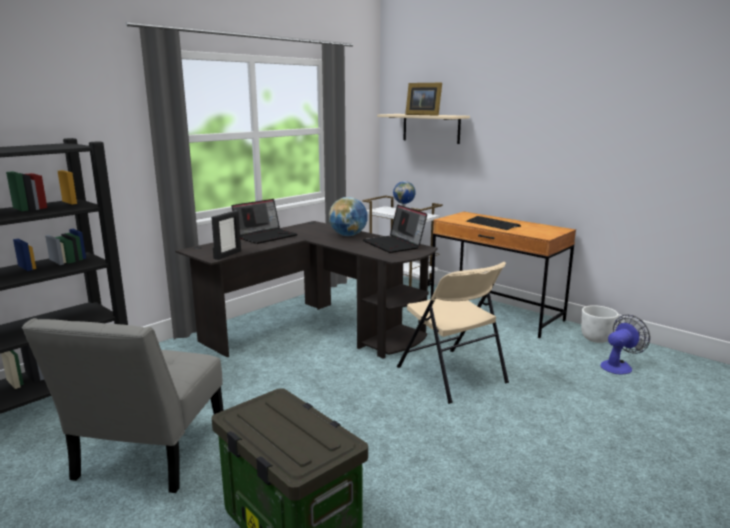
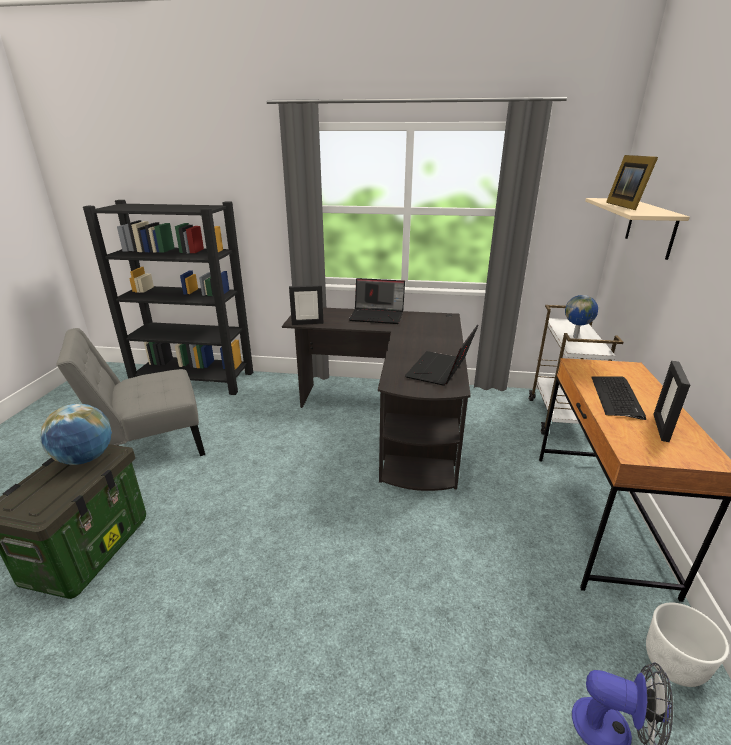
camera: 55 degrees right, 10 degrees up
(348, 235) = (435, 341): globe -> globe (85, 458)
(450, 375) = (391, 543): beige chair -> none
(529, 227) = (662, 427): none -> picture frame

